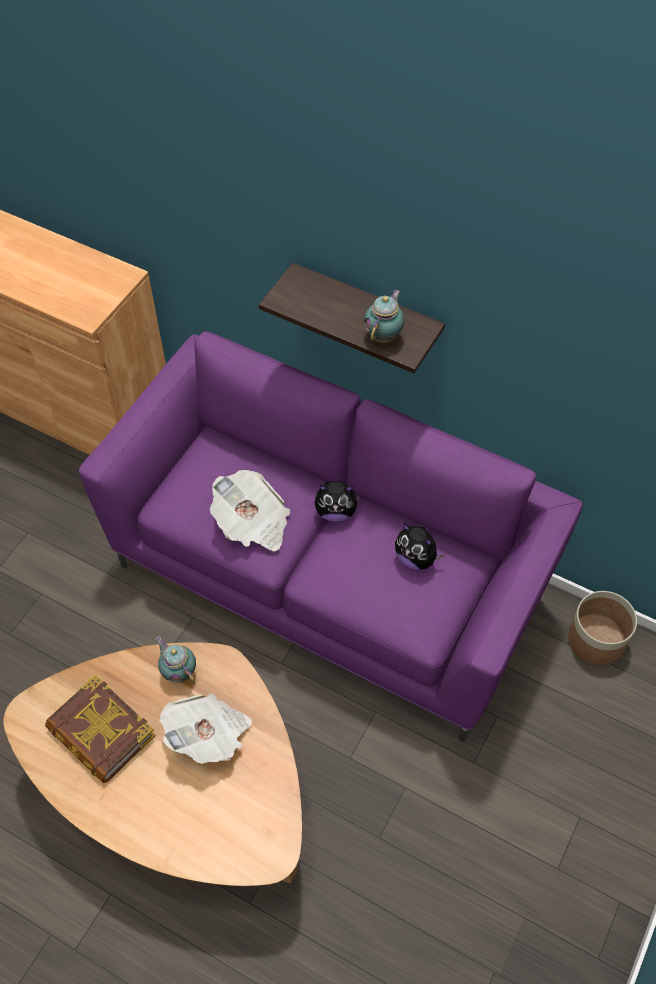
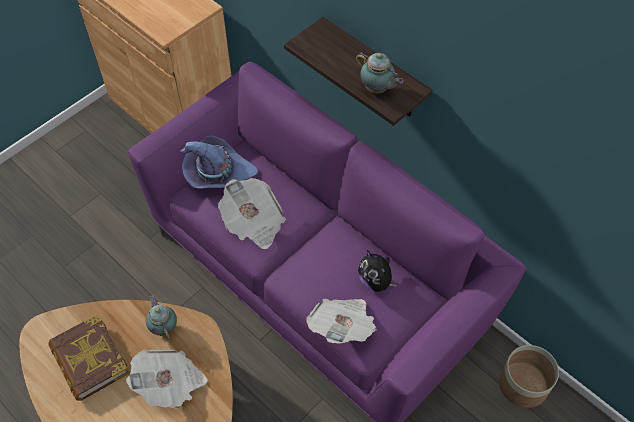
camera: 15 degrees right, 0 degrees up
(189, 474) = (217, 173): none -> purple hat
(336, 512) = (323, 229): plush toy -> none
(384, 335) = (377, 89): teapot -> teapot turned 90 degrees clockwise
(395, 619) = (343, 327): none -> newspaper

